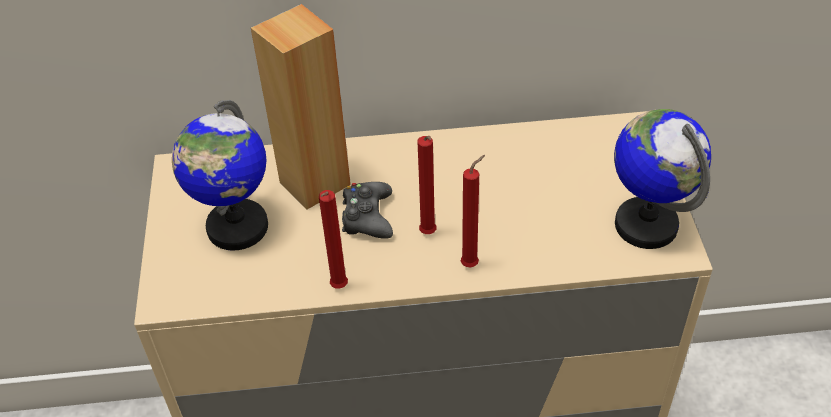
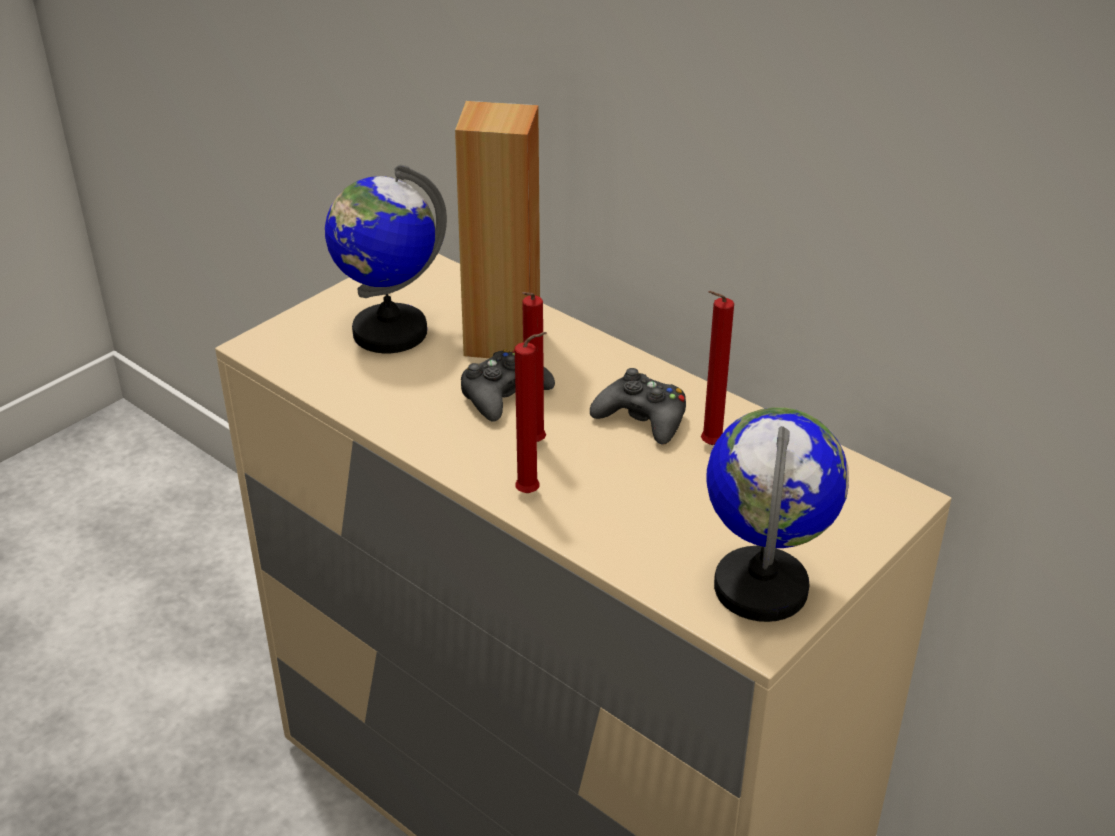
camera: 45 degrees right, 10 degrees down
(338, 288) = (391, 430): red candle -> red candle (708, 446)
(460, 174) = (642, 418): none -> black game controller

